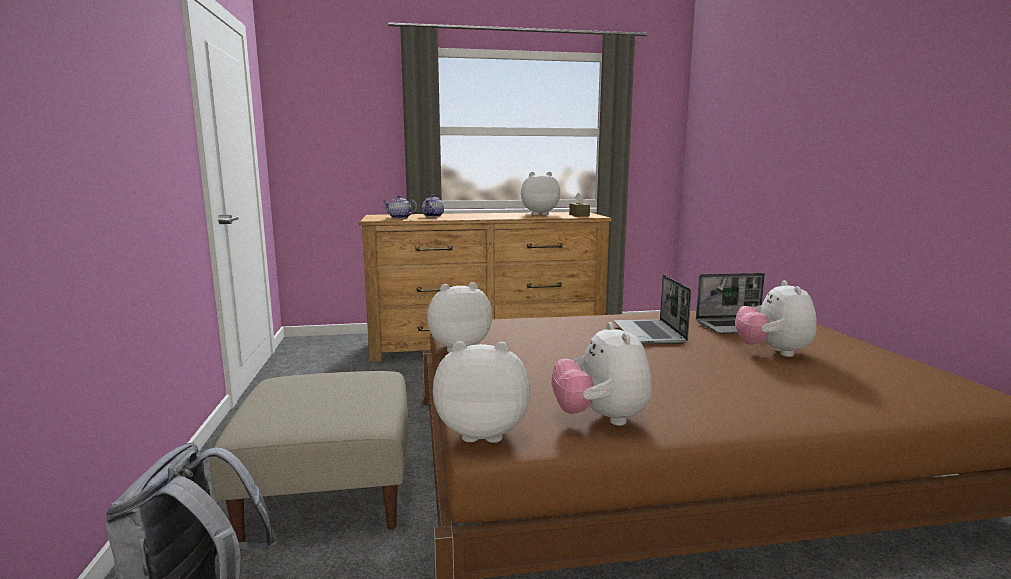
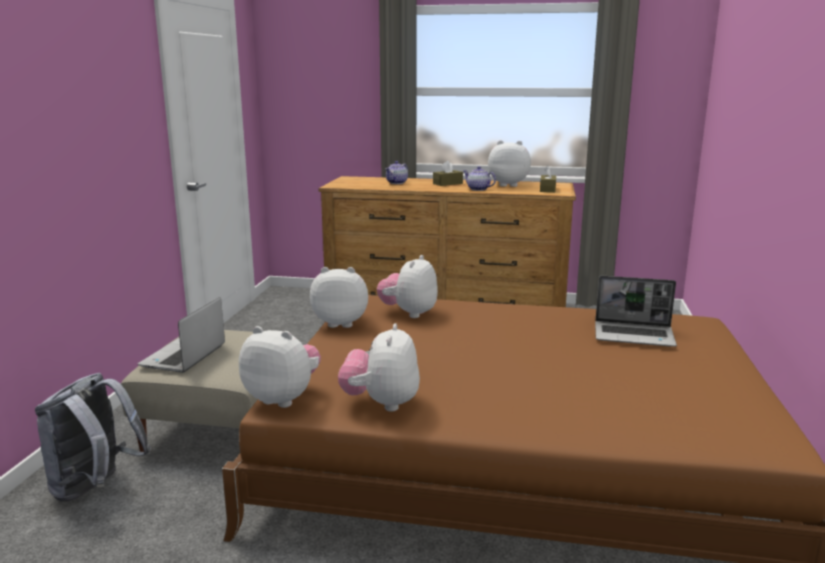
camera: 20 degrees right, 5 degrees up
(399, 218) = (361, 184): teapot -> teapot (478, 189)
(483, 215) = (447, 183): none -> brown tissue box
(650, 333) = (527, 331): laptop -> laptop (184, 356)
(773, 352) = (624, 367): plush toy -> plush toy (409, 313)

